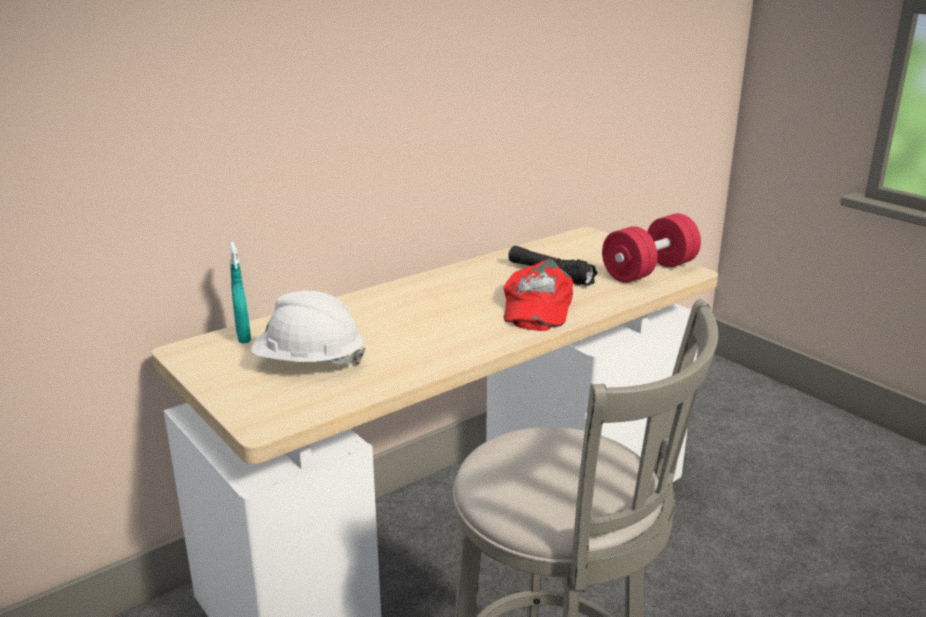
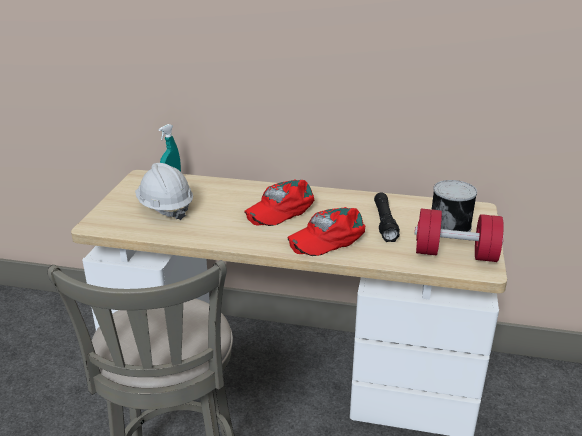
camera: 50 degrees right, 5 degrees up
(436, 305) = (280, 209): none -> red cap
(599, 254) = (450, 226): none -> can

